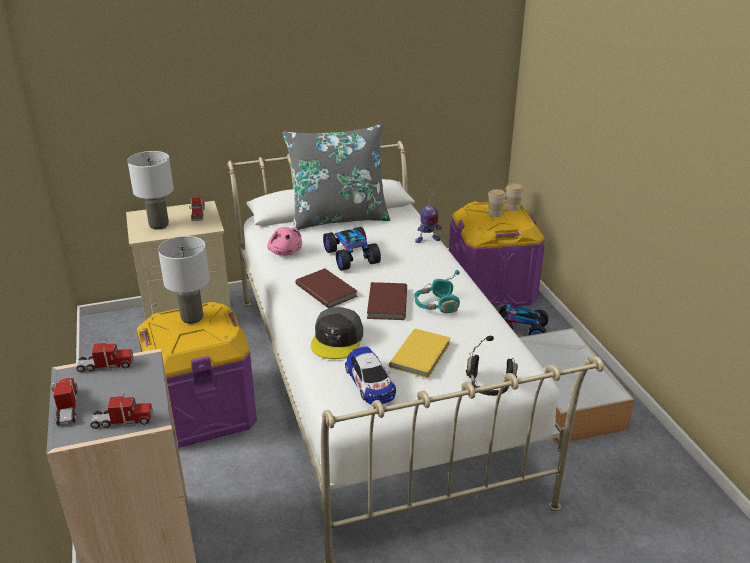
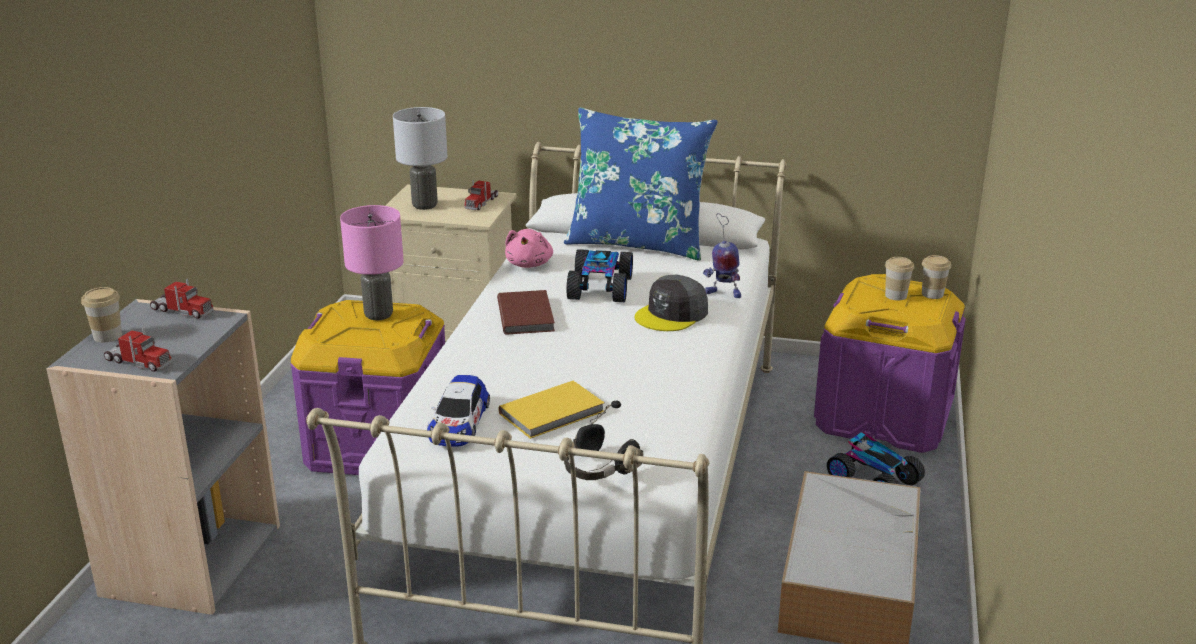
camera: 30 degrees right, 5 degrees down
(67, 407) = (107, 336): toy truck -> cup
(193, 319) = (379, 316): white table lamp -> pink table lamp
(337, 340) = (475, 368): grey cap -> grey cap (672, 314)
(338, 218) = (638, 243): grey pillow -> blue pillow
(385, 303) = (578, 348): brown book -> none
(436, 305) = (639, 367): turquoise headphones -> none

